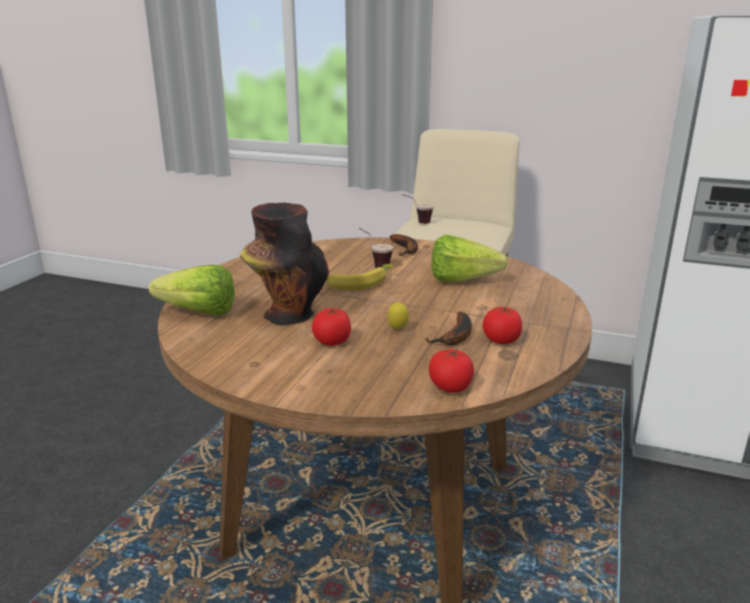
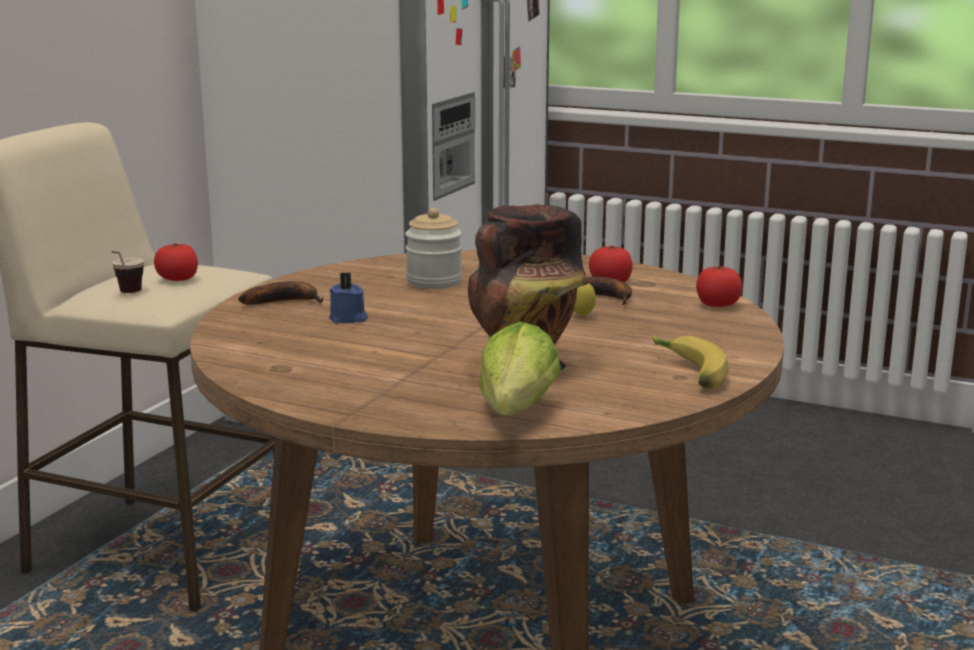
camera: 85 degrees left, 5 degrees down
(332, 341) = (616, 343): tomato -> tomato (177, 279)
(359, 283) = (421, 328): banana -> banana (687, 374)
(375, 265) = (348, 319): cup -> blue candle
(468, 281) = (434, 282): lettuce -> jar

